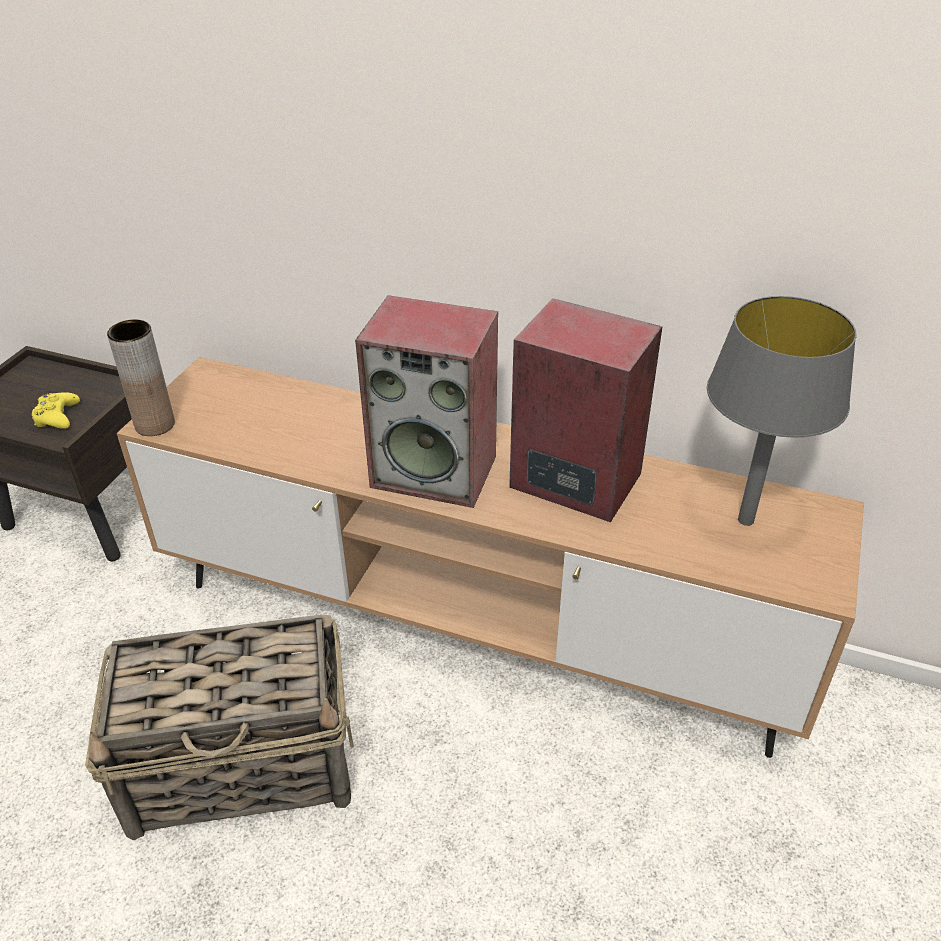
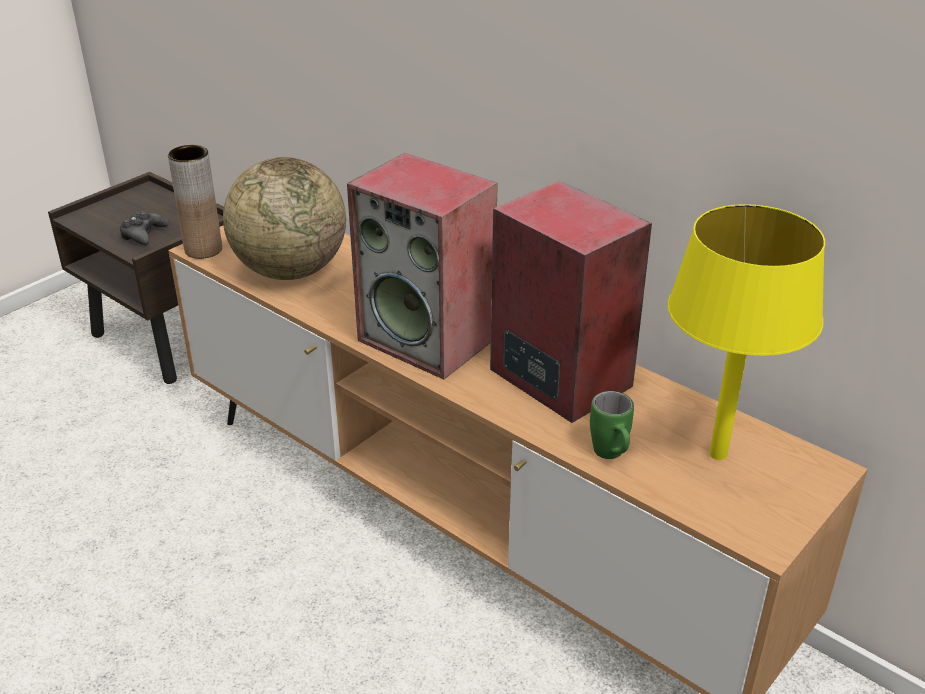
camera: 20 degrees right, 5 degrees down
(57, 417) = (143, 234): yellow game controller -> black game controller
(244, 765) = (192, 587): basket -> none
(259, 428) = (290, 271): none -> globe
(662, 545) = (611, 456): none -> green mug
(745, 520) = (717, 454): grey table lamp -> yellow table lamp

